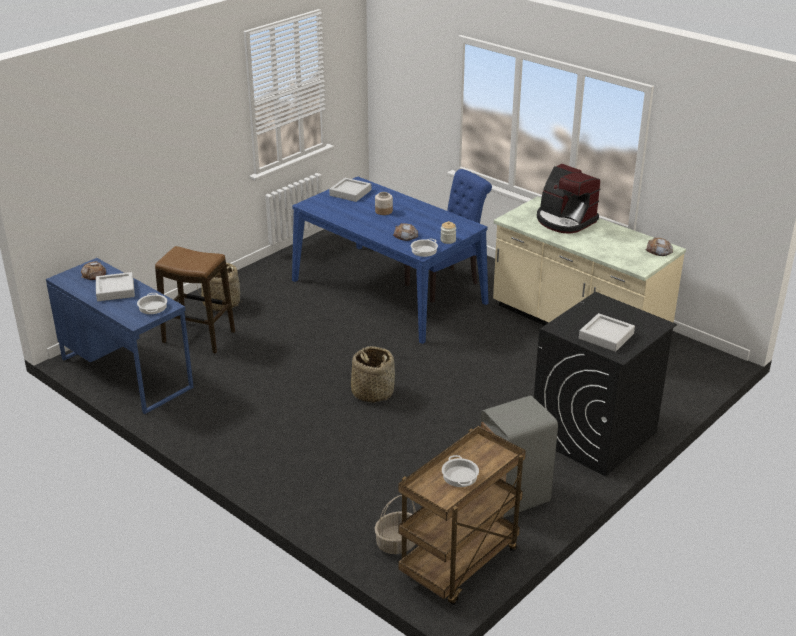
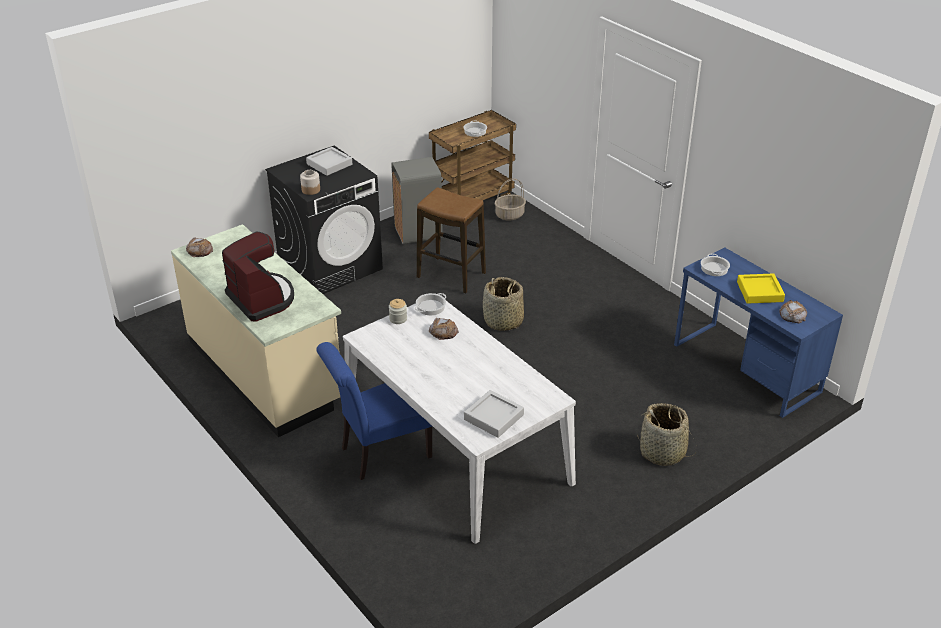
camera: 170 degrees left, 5 degrees up
(115, 290) = (759, 292): grey tray -> yellow tray
(199, 337) = (680, 404): stool -> stool (451, 275)
(384, 211) = (457, 375): jar -> jar (310, 190)
(388, 291) = (455, 448): blue dining table -> white dining table

